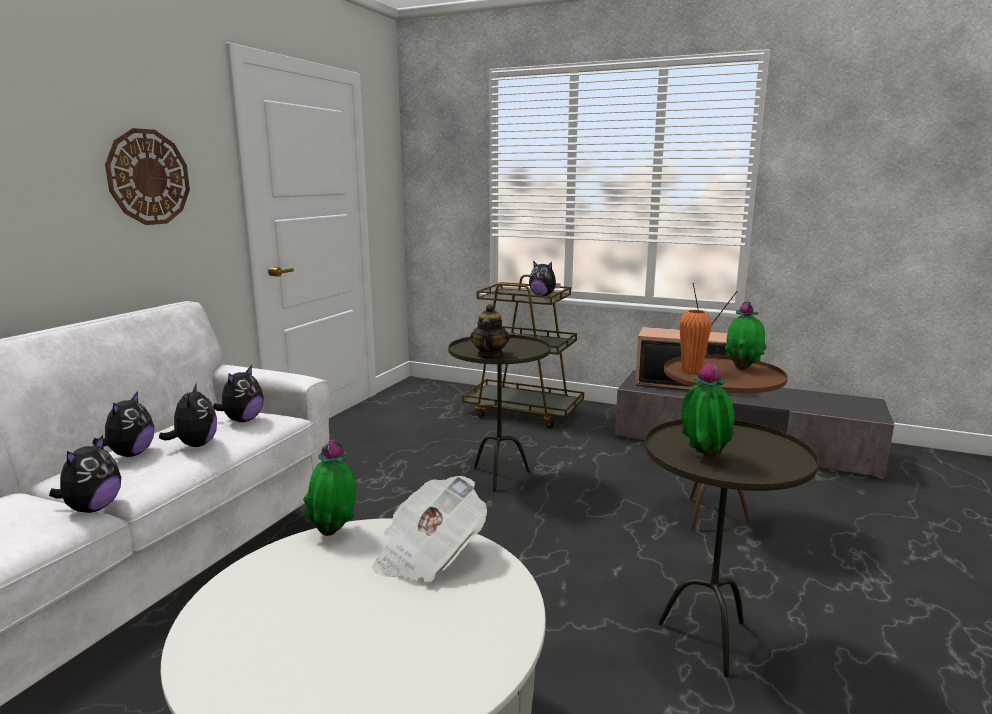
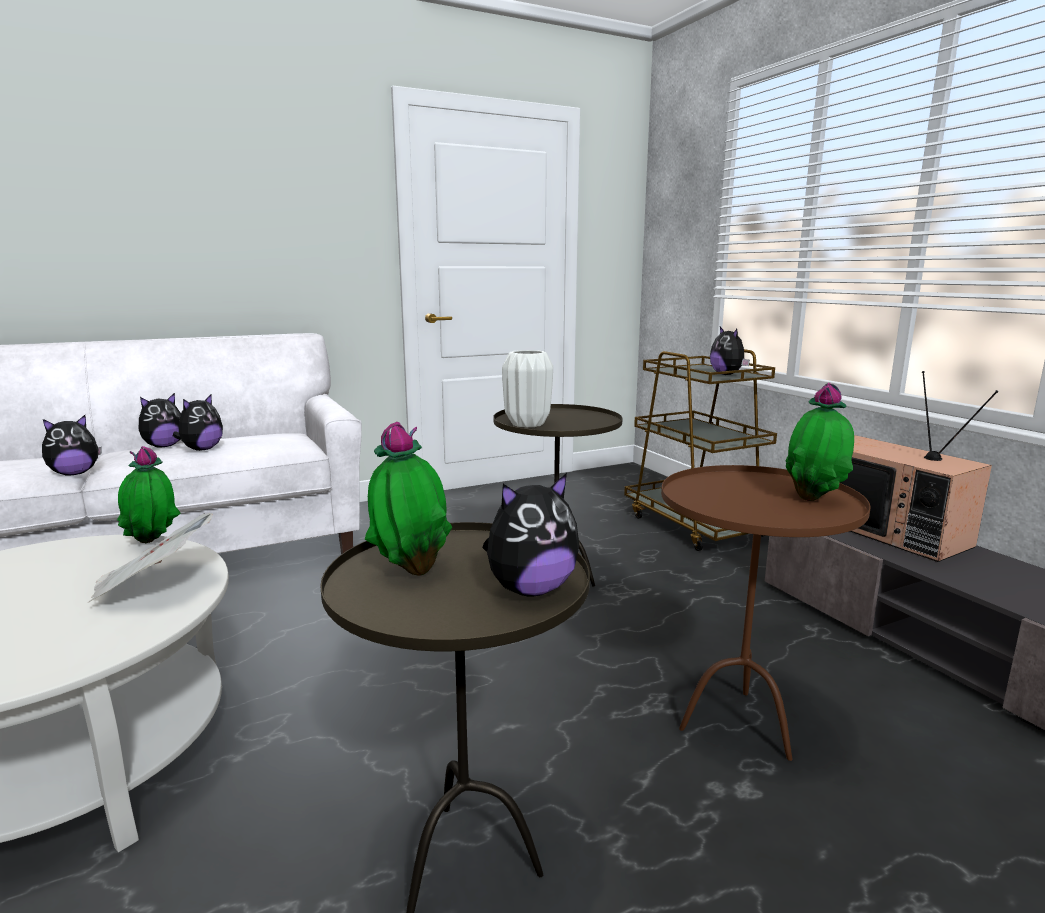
camera: 40 degrees right, 0 degrees up
(148, 177) = (288, 217): wall clock -> none
(242, 420) = (270, 441): plush toy -> plush toy (530, 589)
(489, 356) = (527, 424): teapot -> white vase
(691, 370) = (721, 484): orange vase -> none

